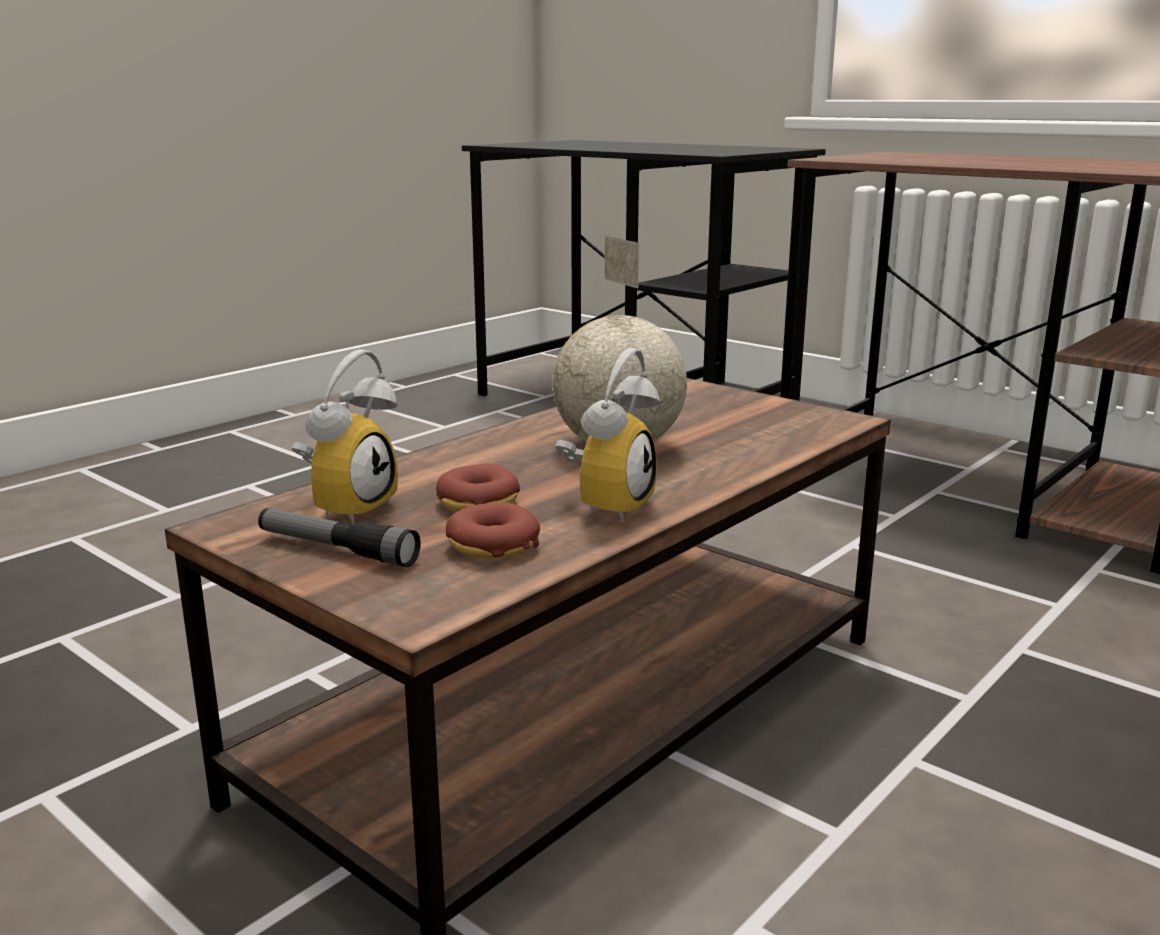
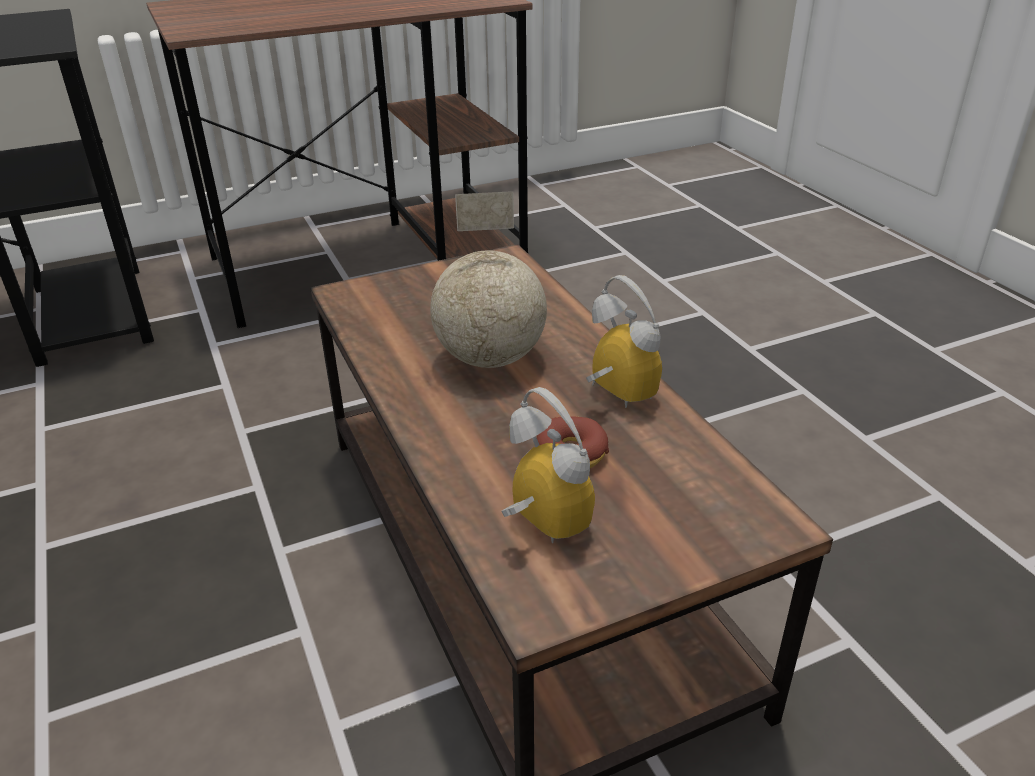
camera: 65 degrees left, 15 degrees up
(336, 550) = (635, 547): flashlight -> none
(493, 546) = (666, 465): donut -> none

